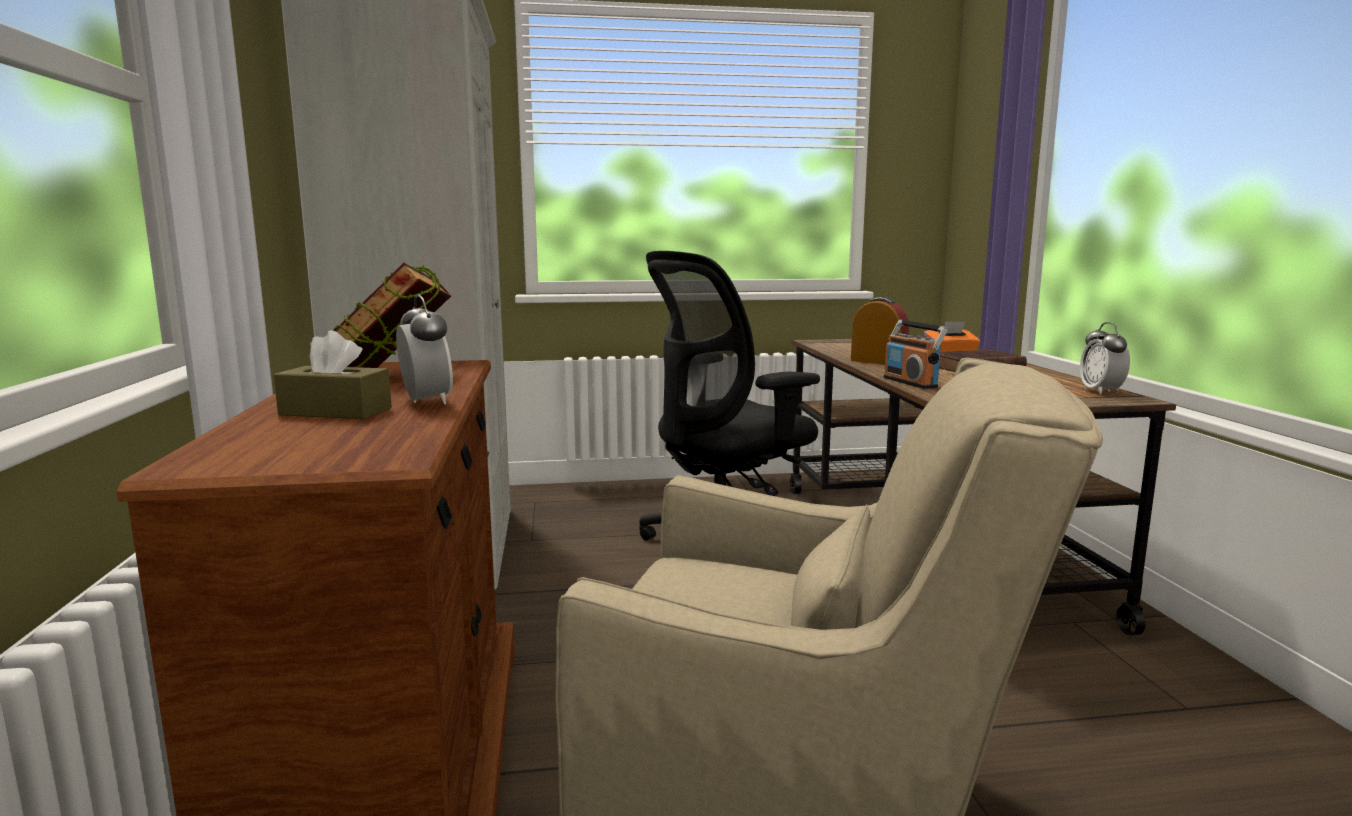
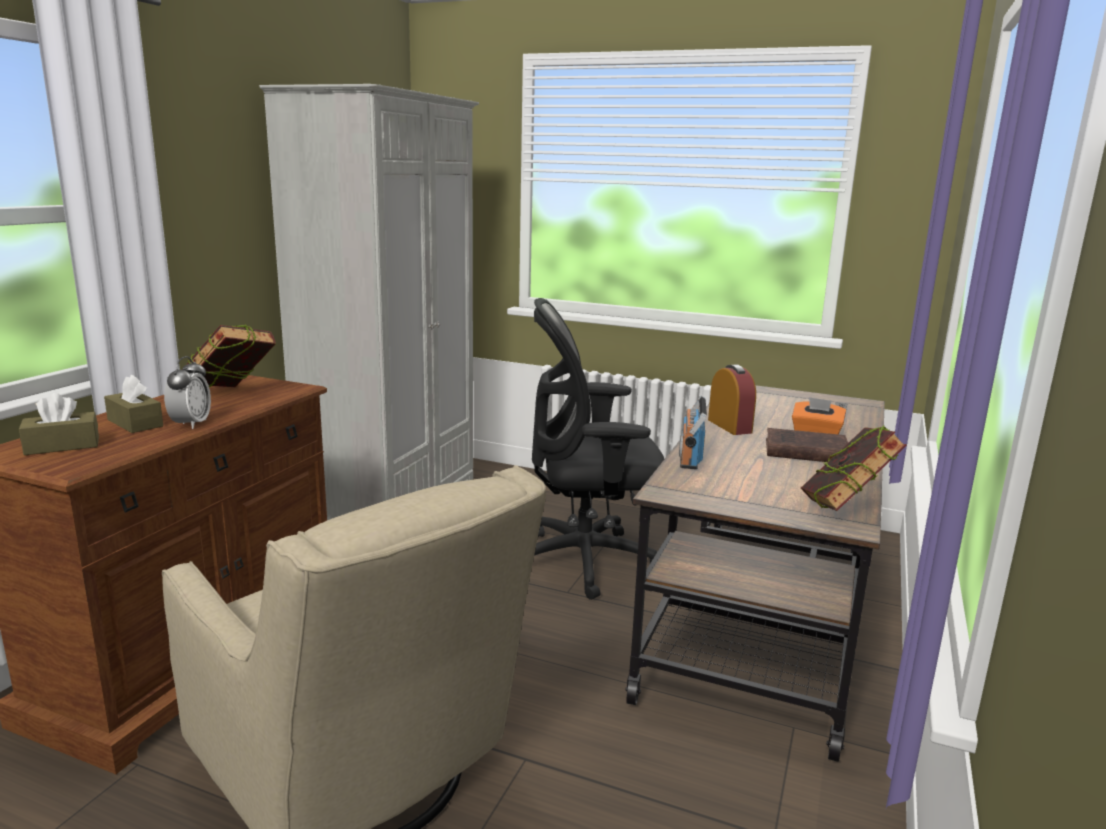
camera: 30 degrees right, 5 degrees up
(290, 444) = (62, 446): none -> brown tissue box
(1101, 391) = (845, 509): alarm clock -> book

